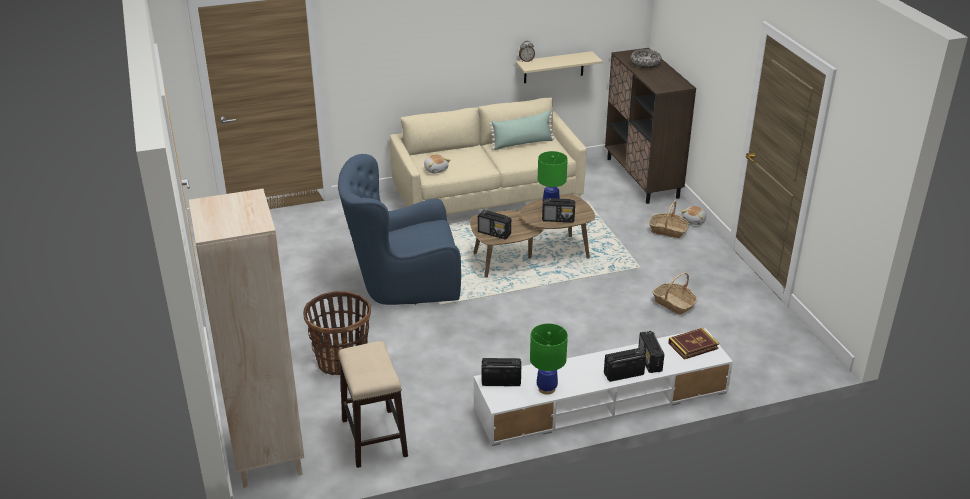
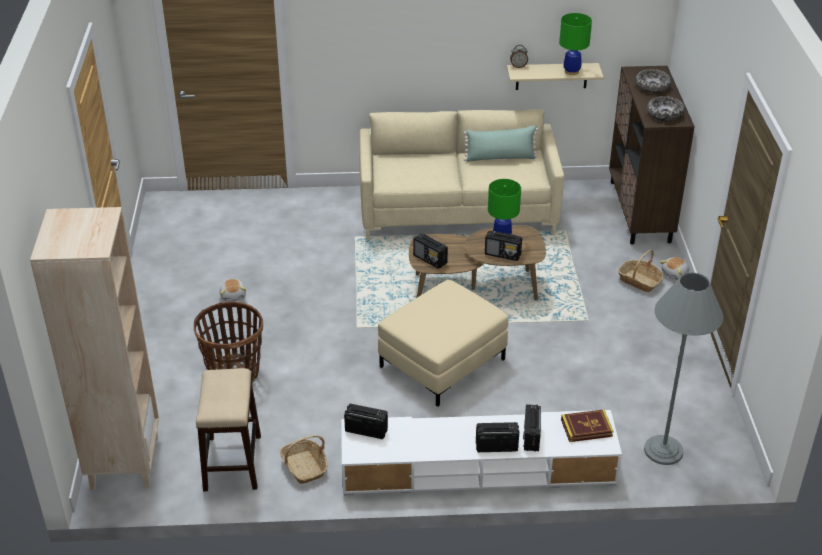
camera: 15 degrees right, 5 degrees up
(402, 283) = (328, 297): blue armchair -> none
(436, 169) = (394, 176): plush toy -> plush toy (233, 295)
(530, 320) = (442, 362): none -> beige ottoman
(546, 388) = (409, 447): green table lamp -> green table lamp (571, 71)
(667, 82) = (665, 114): none -> bowl
(674, 303) = (606, 370): basket -> basket (304, 467)
(752, 358) = (663, 450): none -> grey floor lamp

